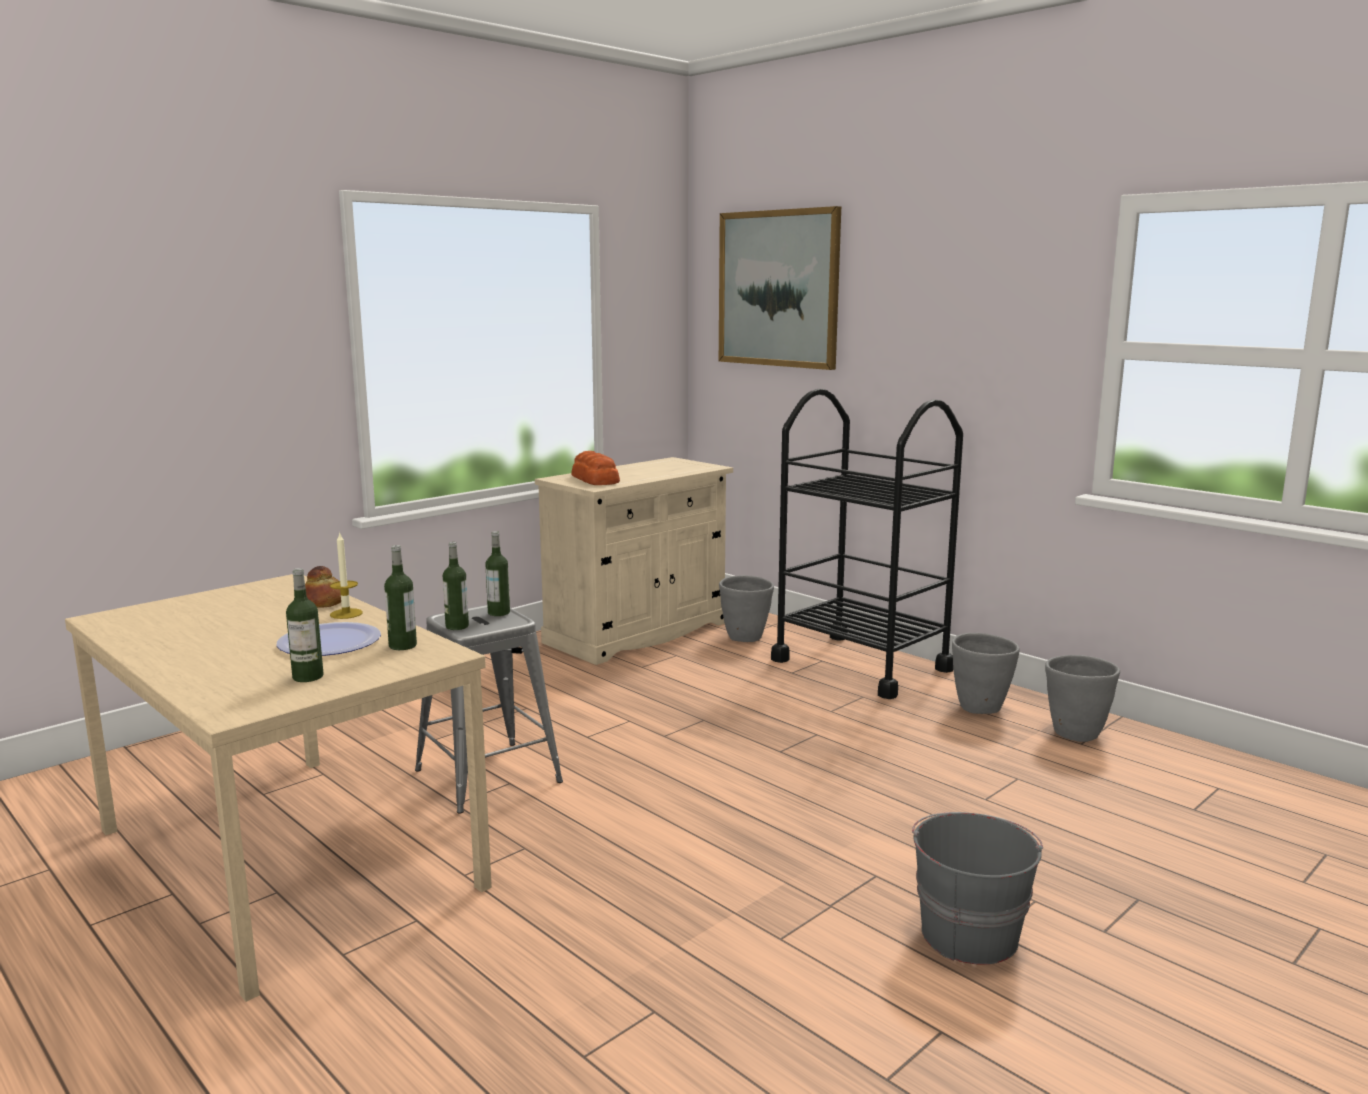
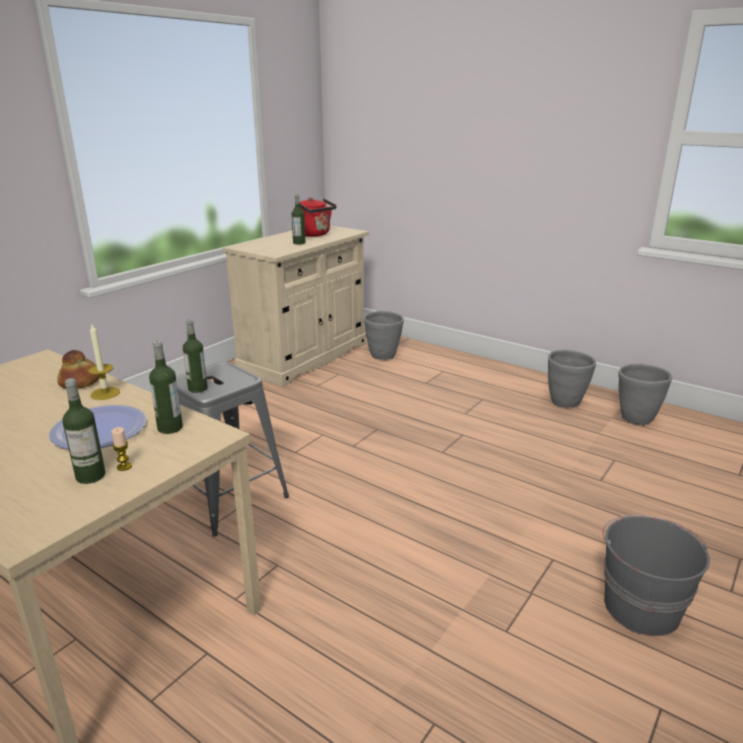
camera: 10 degrees left, 10 degrees up
(343, 672) = (124, 467): none -> candle
(499, 613) = (228, 371): bottle -> bottle (299, 243)
(595, 479) = (271, 246): bread -> none
(658, 469) = (314, 234): none -> red kettle
(778, 289) = (398, 90): picture -> none
(861, 665) = (471, 372): black cart -> none

